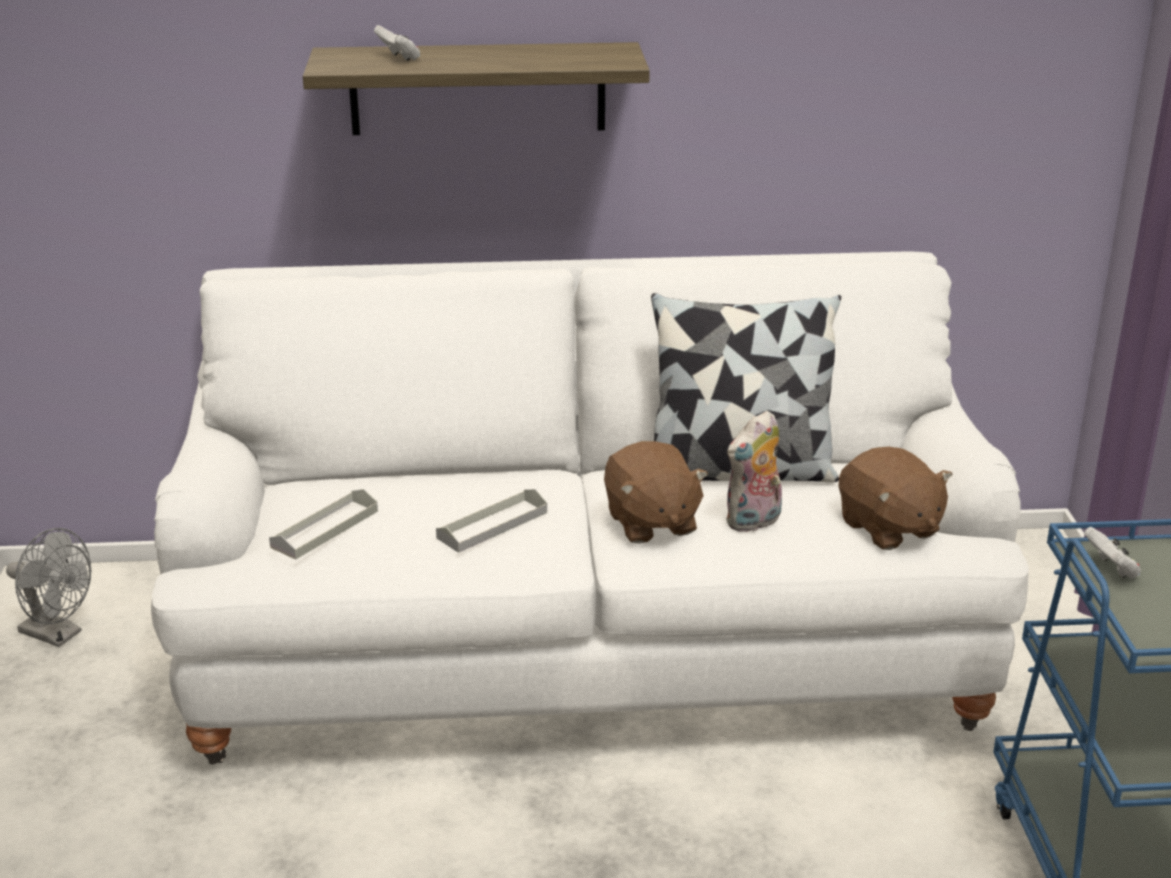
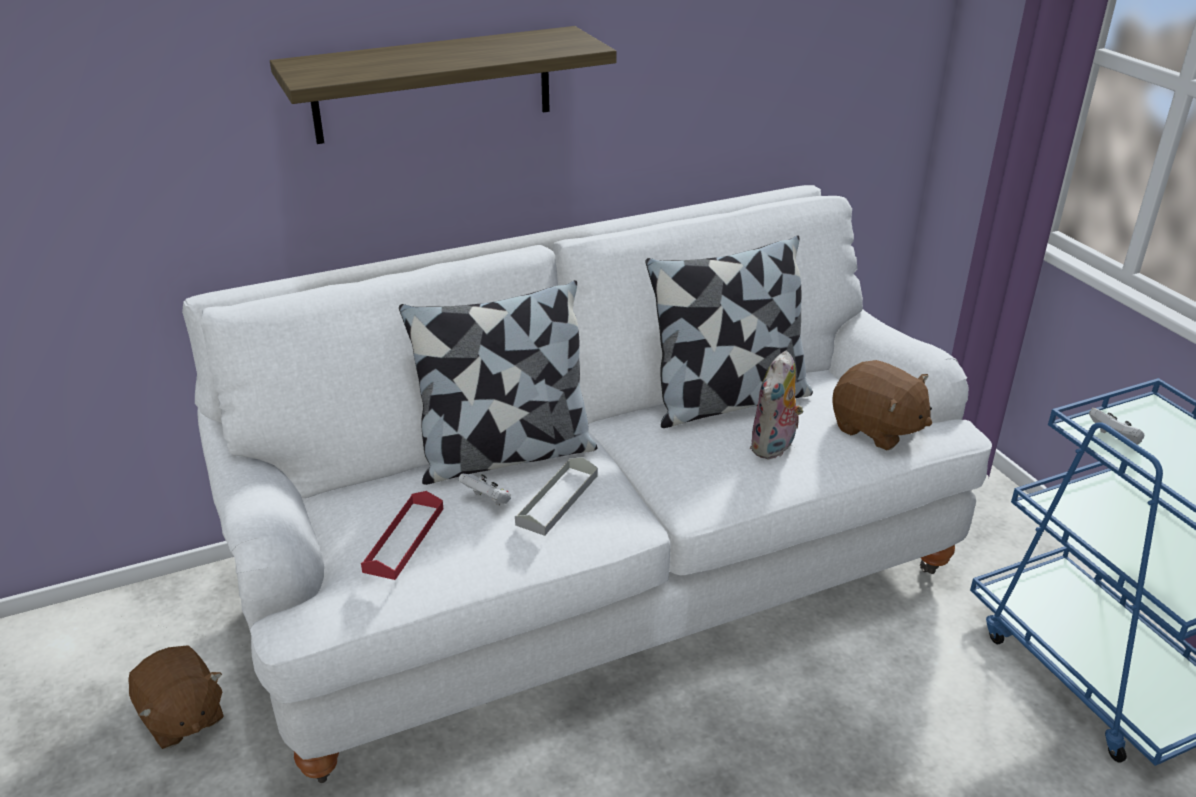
camera: 20 degrees left, 5 degrees up
(58, 634) = (92, 680): grey fan -> none
(325, 529) = (404, 539): grey tray -> red tray
(399, 58) = (371, 62): white game controller -> white game controller (487, 500)
(474, 478) = (506, 454): none -> pillow
(650, 523) = (689, 466): brown plush toy -> brown plush toy (182, 717)

